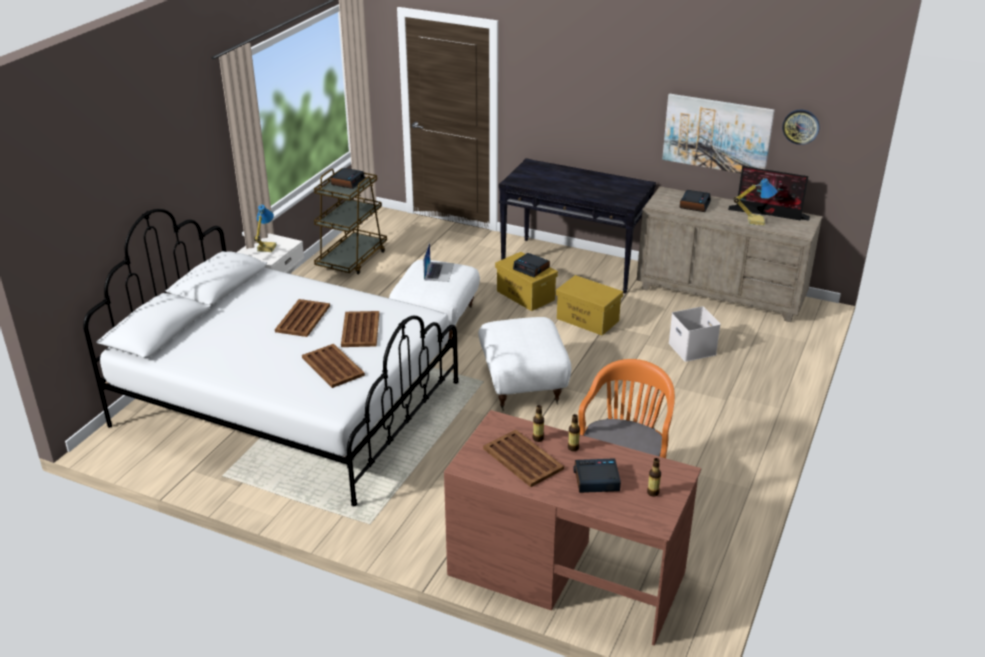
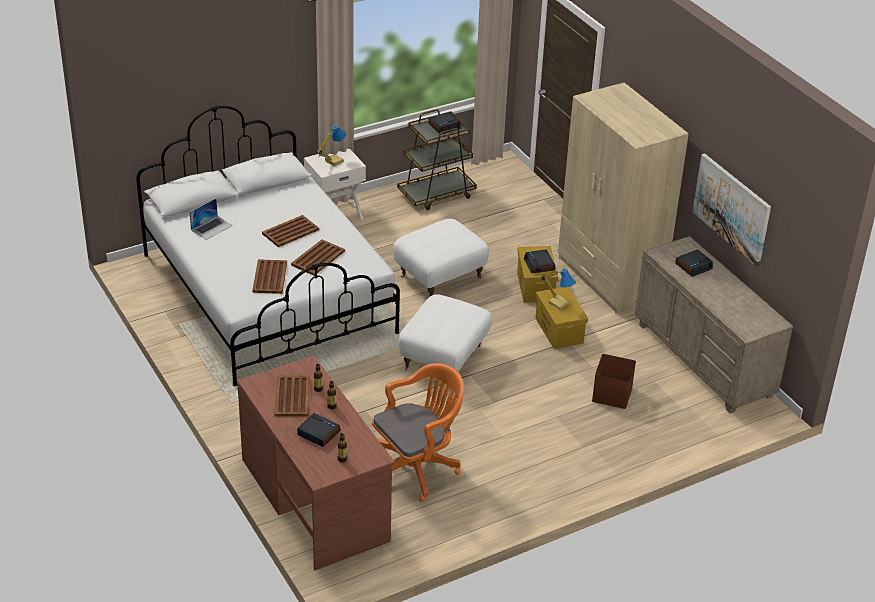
camera: 35 degrees right, 5 degrees up
(439, 271) = (450, 235): laptop -> laptop (211, 227)
(574, 265) = (609, 278): black console table -> beige wardrobe
(693, 349) = (612, 395): white storage box -> brown storage box
(755, 221) = (724, 304): table lamp -> table lamp (559, 303)
(769, 213) = (748, 302): monitor -> none
(801, 126) = (787, 232): wall clock -> none

